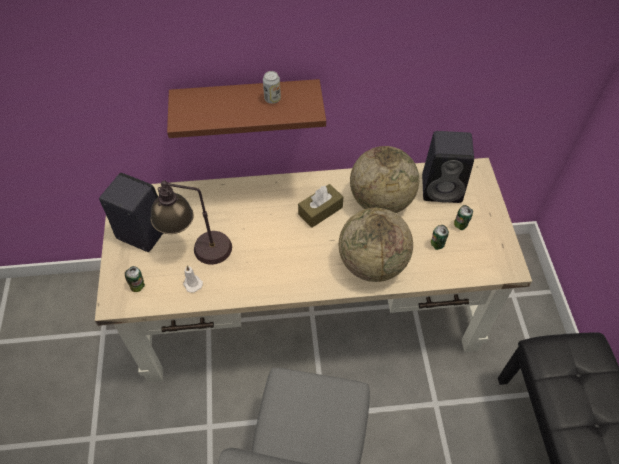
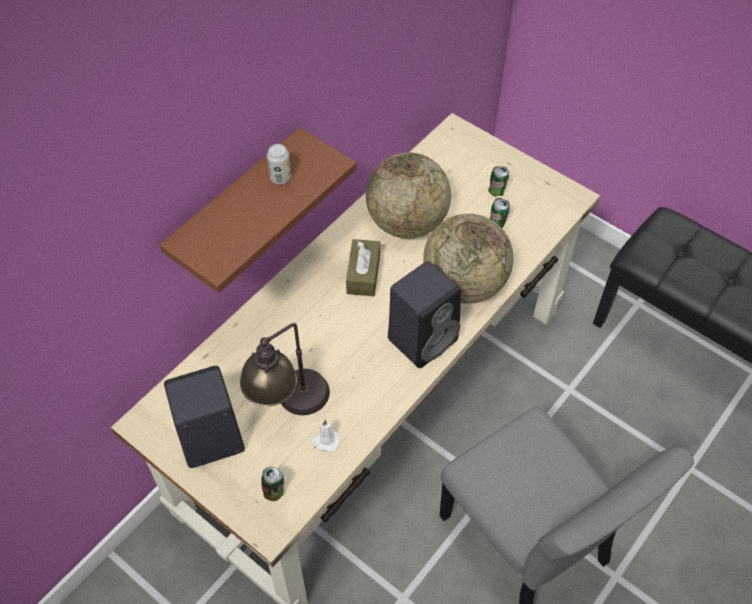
camera: 45 degrees left, 0 degrees up
(443, 188) = (446, 169): black speaker -> black speaker (423, 338)

